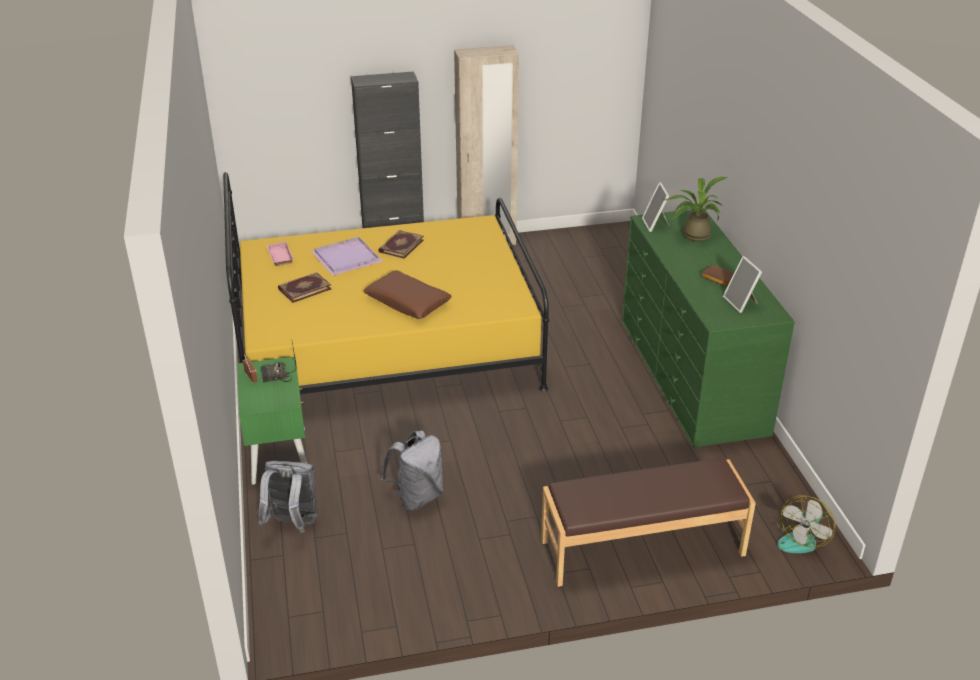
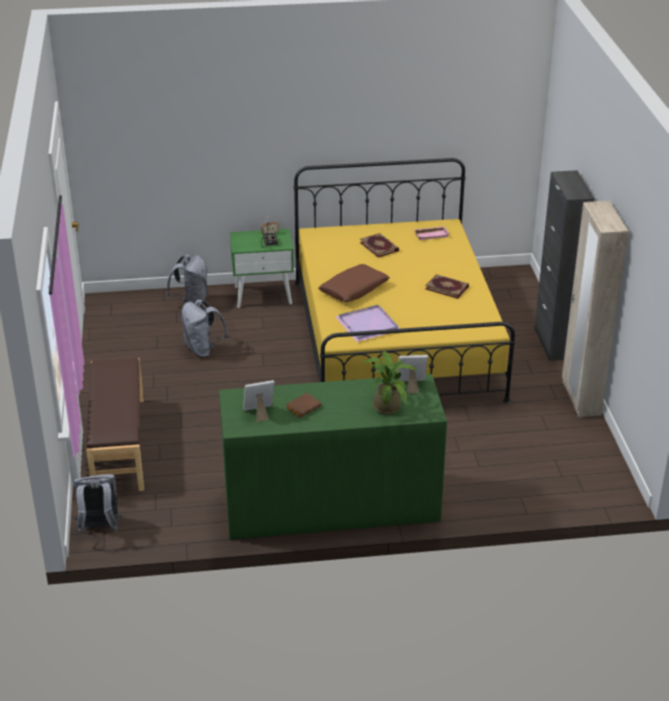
camera: 95 degrees right, 0 degrees up
(347, 257) = (428, 263): purple tray -> purple tray (369, 325)
(801, 538) = (99, 528): fan -> grey backpack

